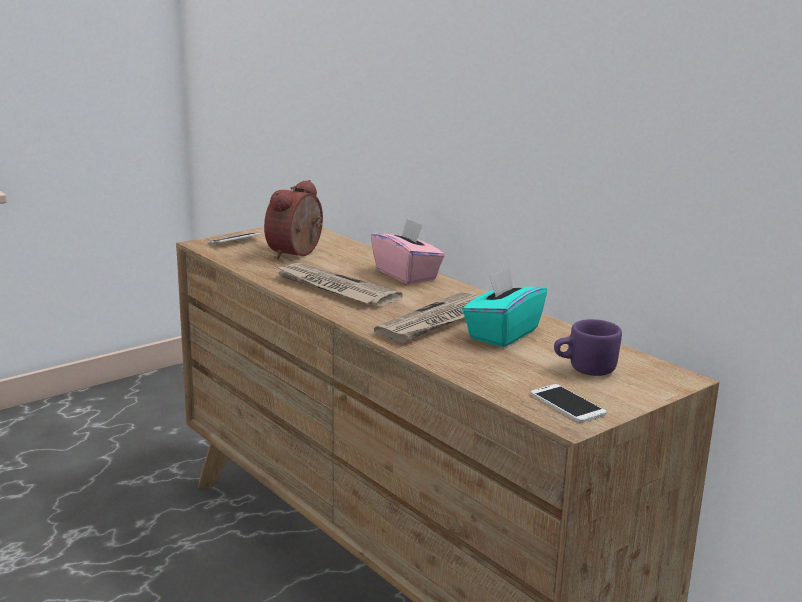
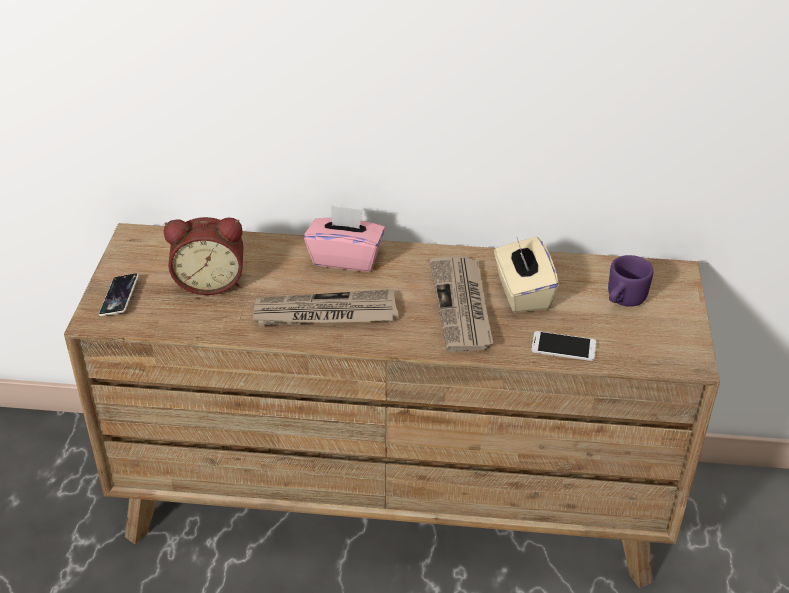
camera: 45 degrees left, 20 degrees up
(298, 253) = (210, 281): alarm clock -> alarm clock turned 75 degrees counterclockwise
(502, 334) = (522, 293): turquoise tissue box -> beige tissue box
(567, 404) = (665, 345): phone -> phone (563, 347)

